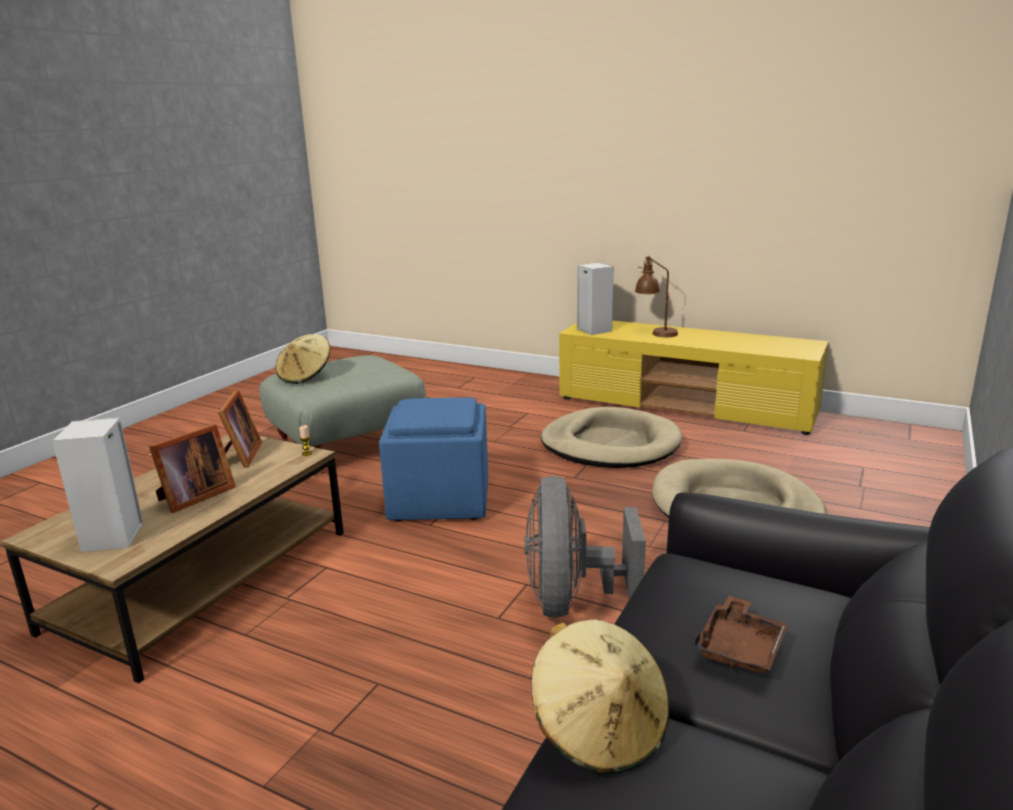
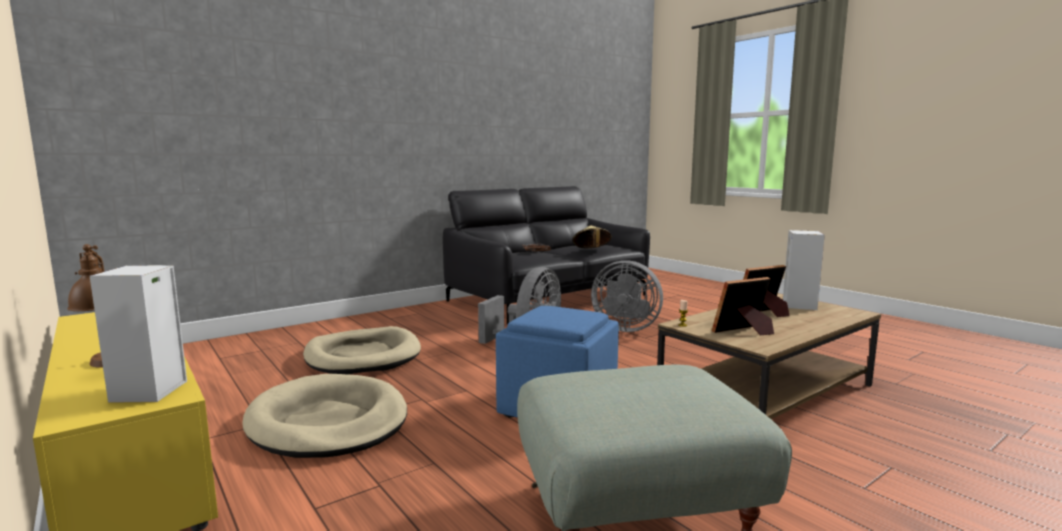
camera: 155 degrees left, 10 degrees down
(239, 457) = (744, 332): picture frame -> picture frame turned 45 degrees clockwise
(305, 376) = (697, 388): beige hat -> none
(429, 716) = (625, 328): none -> grey fan

